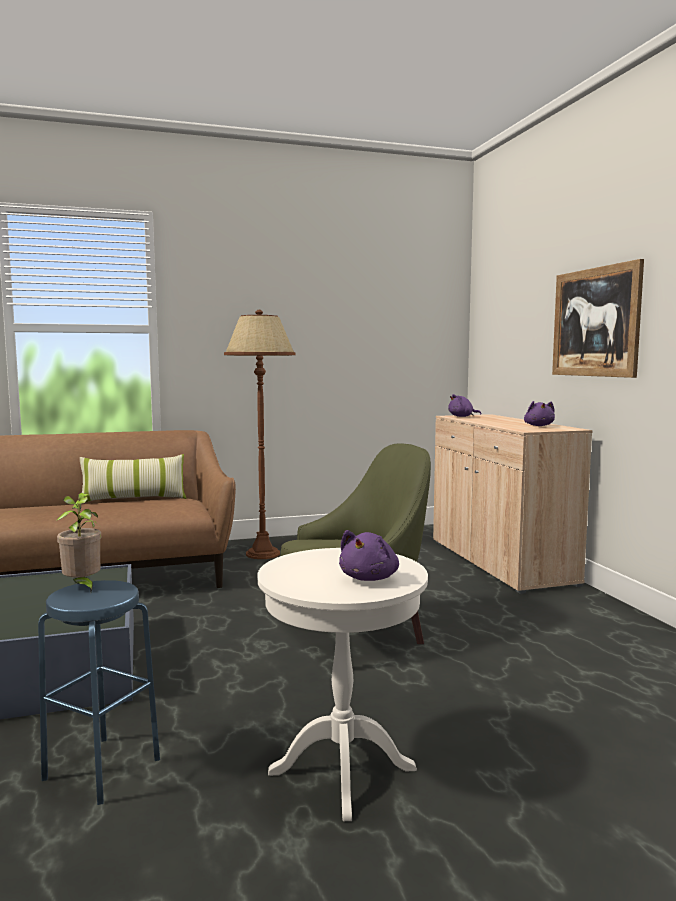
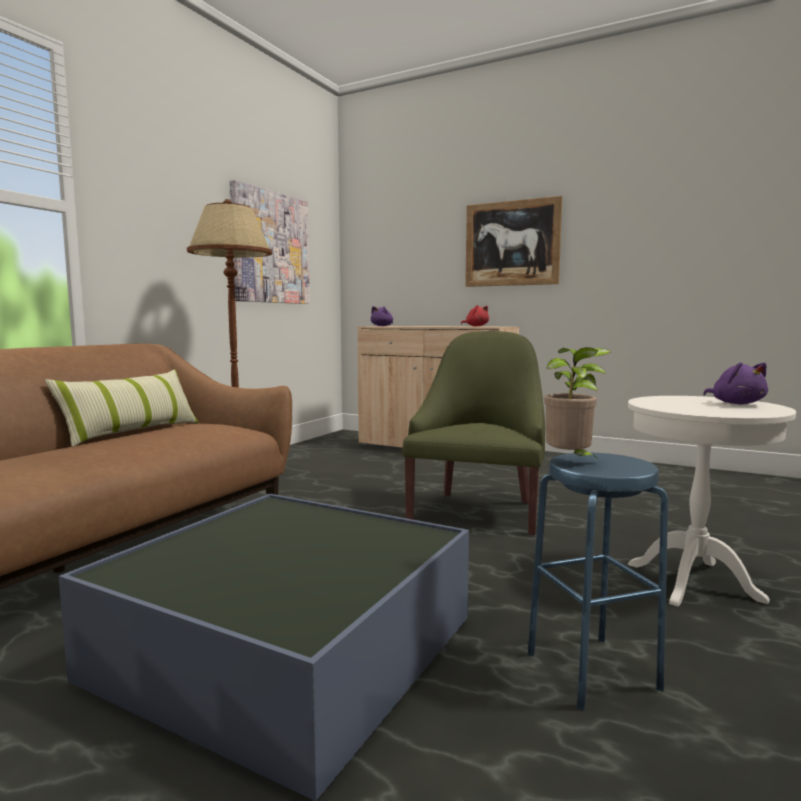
camera: 45 degrees left, 0 degrees up
(360, 336) = (270, 248): none -> picture
(539, 426) = (476, 326): purple plush toy -> red plush toy

